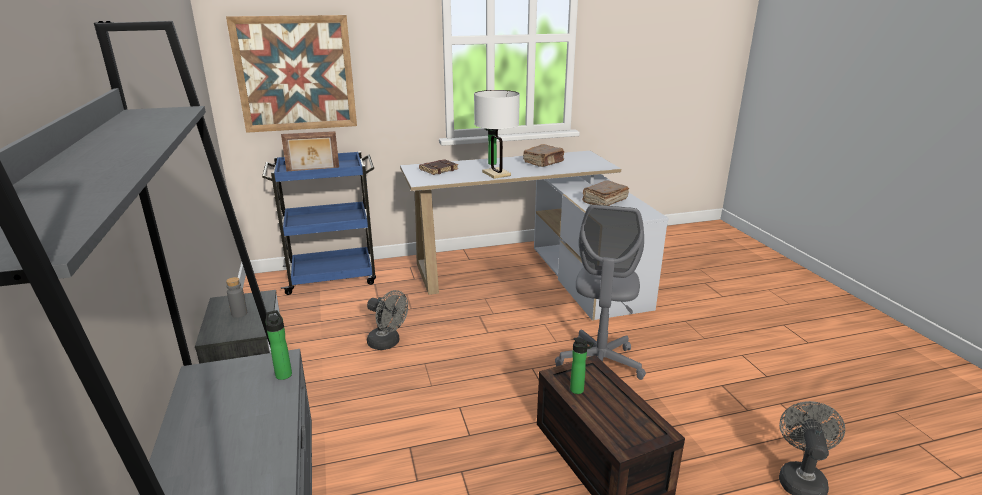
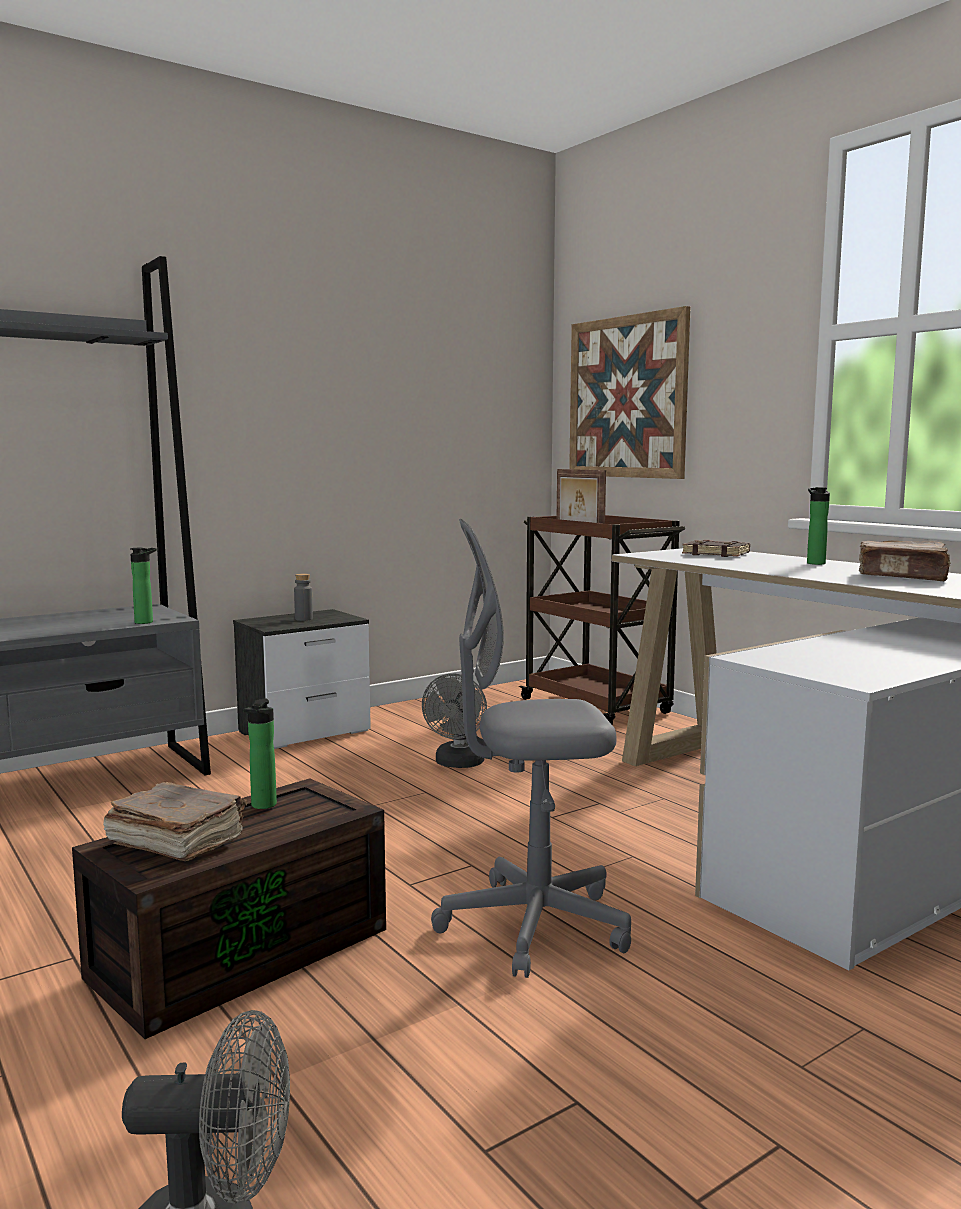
camera: 70 degrees right, 15 degrees down
(333, 277) = (597, 707): blue cart -> brown cart
(496, 174) = (761, 567): white table lamp -> none
(604, 201) = (863, 651): brown book -> brown book (176, 842)

